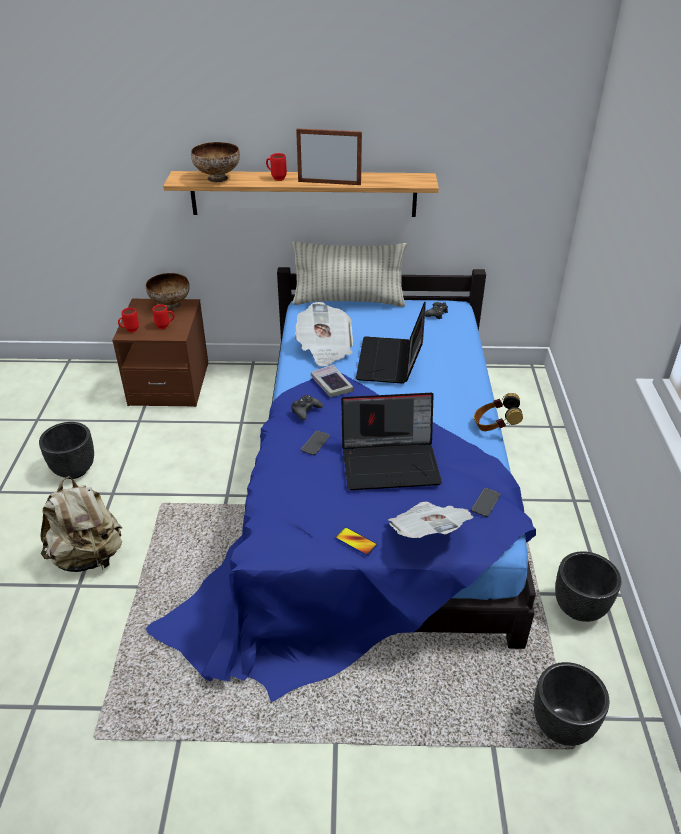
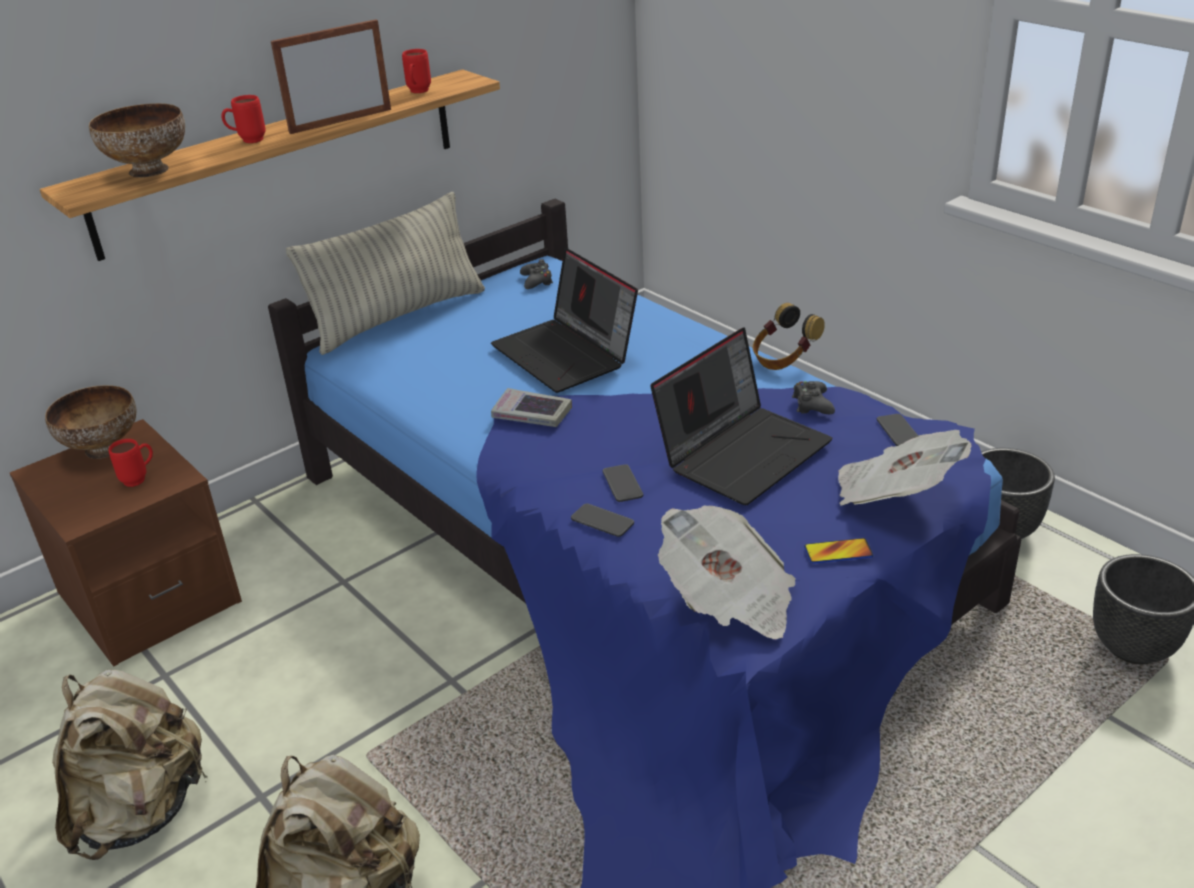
camera: 40 degrees left, 5 degrees down
(74, 470) = (141, 810): black planter -> beige backpack
(129, 331) = (80, 515): red mug -> red mug (418, 92)
(281, 455) = (602, 521): none -> phone
(305, 410) = (549, 457): black game controller -> black game controller (812, 404)
(324, 348) = (456, 381): newspaper -> newspaper (729, 600)

